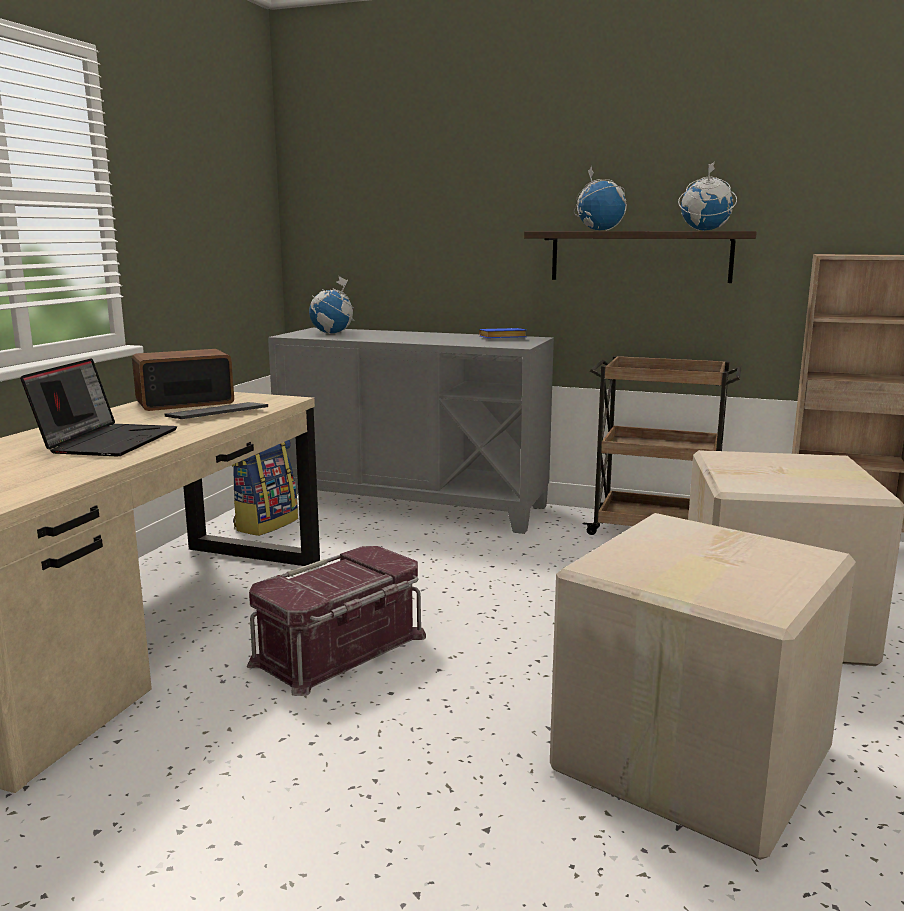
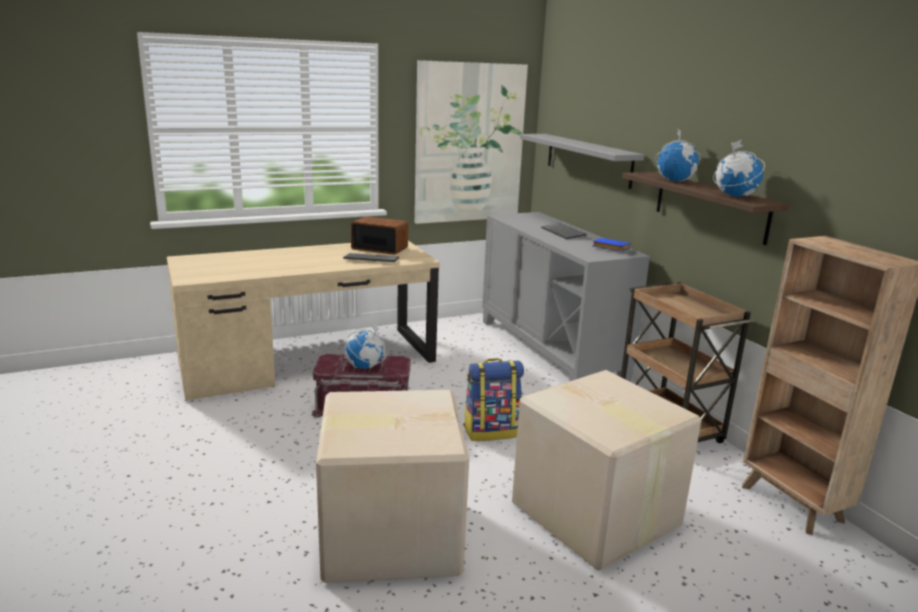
camera: 45 degrees right, 5 degrees up
(107, 441) = (295, 262): laptop -> none
(218, 230) = (469, 143): none -> picture
(265, 524) = (454, 331): backpack -> backpack (491, 431)
(332, 333) = (529, 219): globe -> globe (365, 367)
(405, 236) = (588, 159): none -> grey shelf
(412, 336) = (564, 232): none -> keyboard

